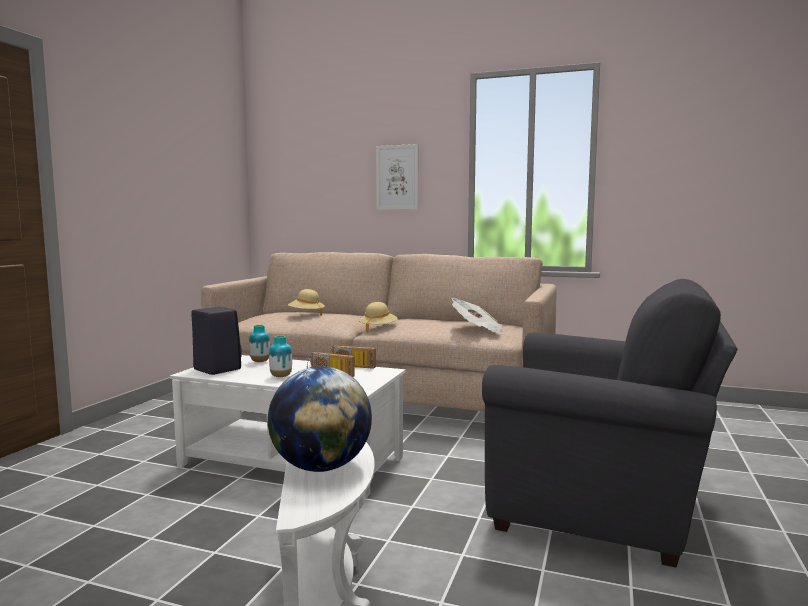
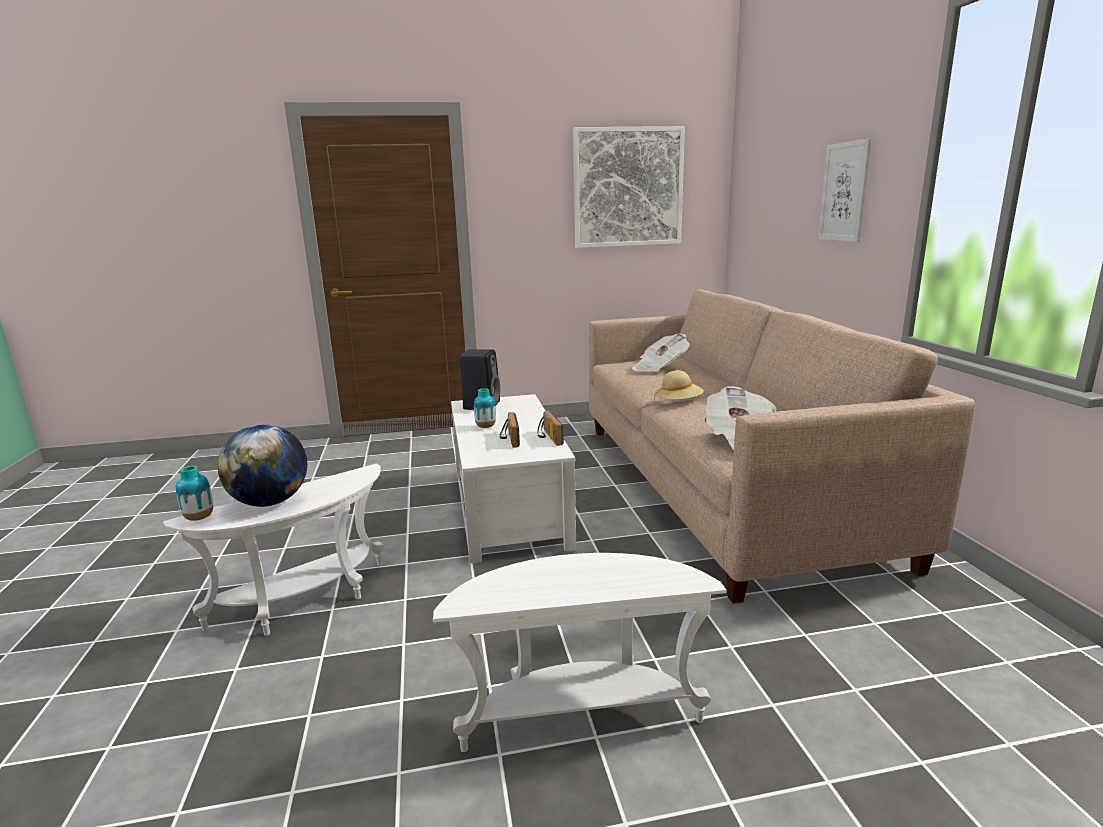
camera: 60 degrees right, 10 degrees up
(188, 163) = (628, 188): none -> picture
(260, 361) = (522, 408): vase -> vase (199, 518)
(306, 314) = (659, 368): beige hat -> newspaper
(601, 506) = (579, 713): grey armchair -> white side table

